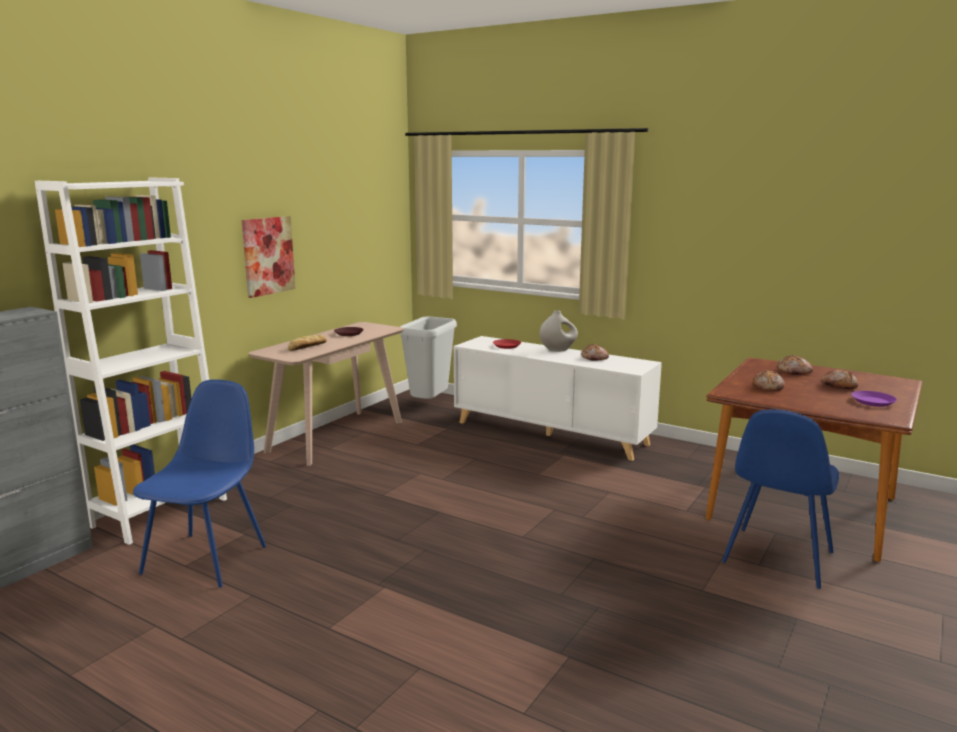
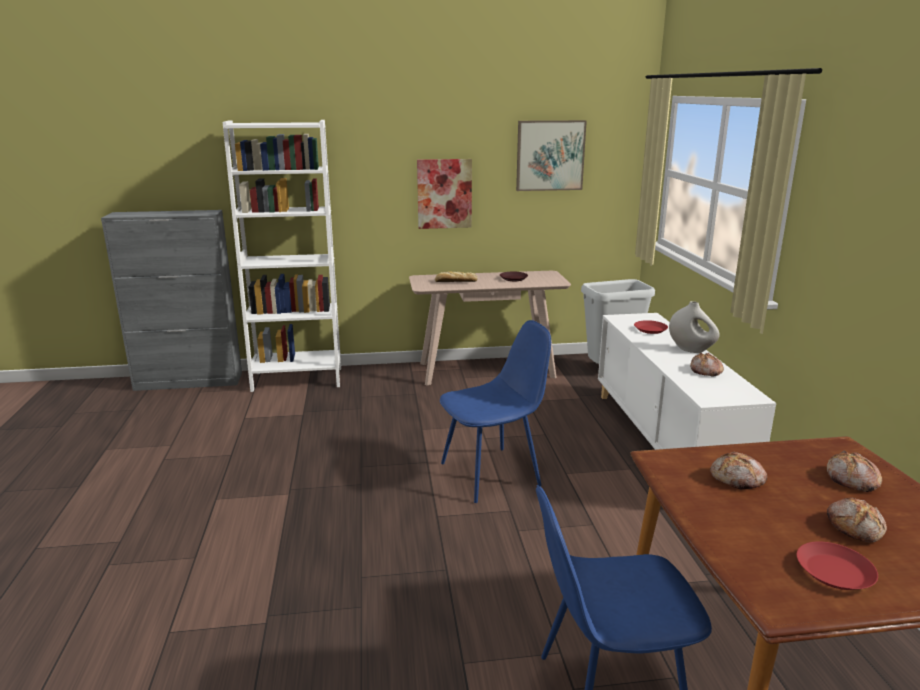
camera: 50 degrees right, 5 degrees up
(207, 558) = (260, 419): blue chair -> blue chair (492, 473)
(346, 208) = (550, 155): none -> picture
(873, 402) = (835, 572): purple plate -> red plate

